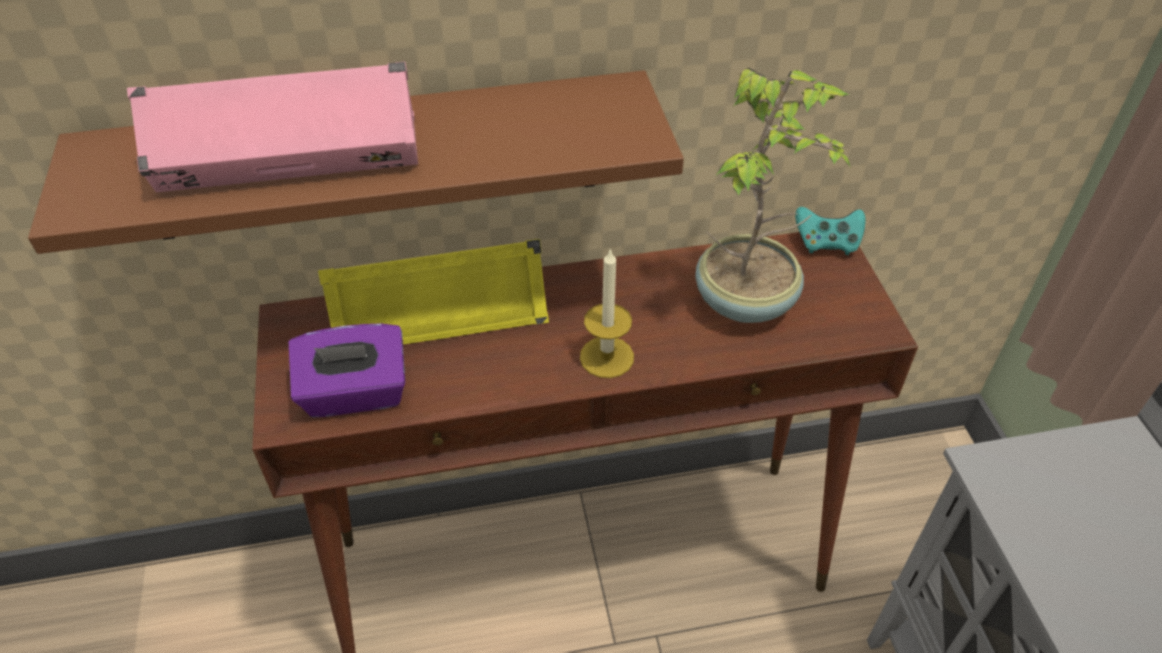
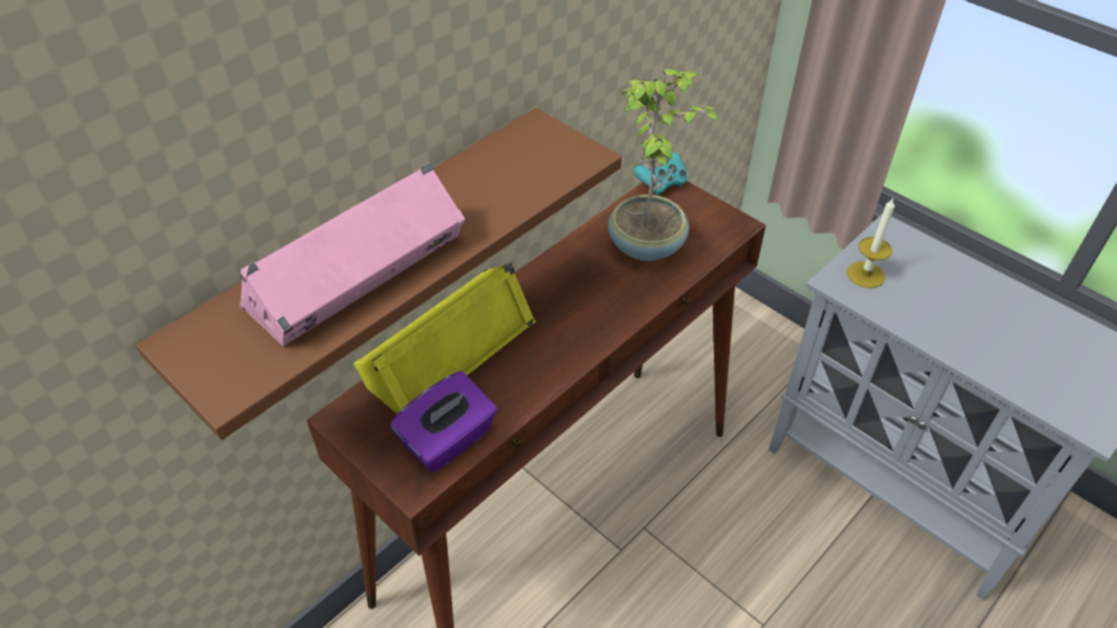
camera: 35 degrees left, 0 degrees up
(606, 357) = (594, 324): candle -> candle (865, 274)

